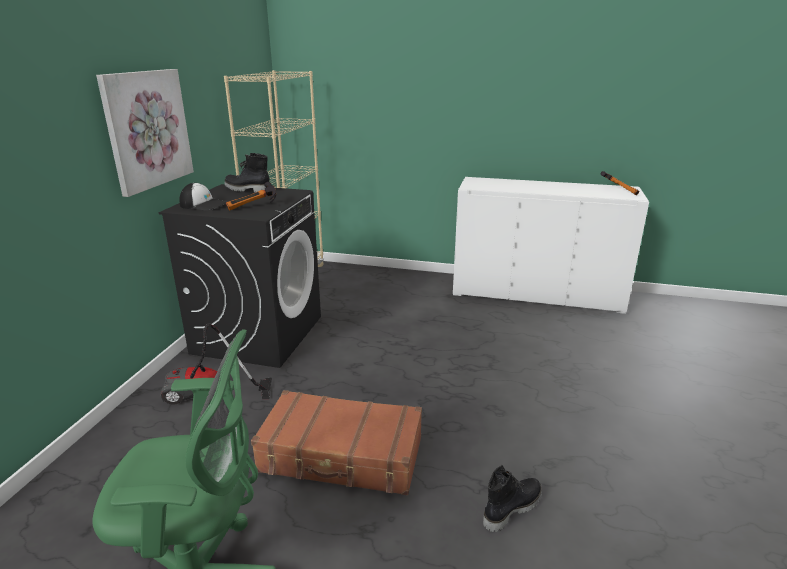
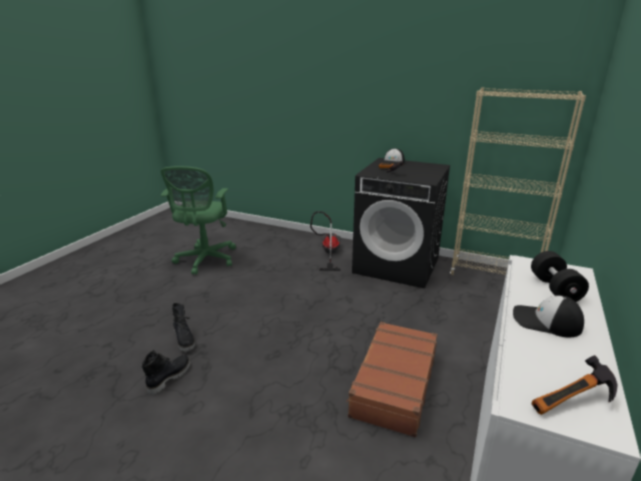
camera: 100 degrees right, 0 degrees up
(147, 129) = (392, 110): picture -> none
(247, 190) = (433, 170): black boot -> black boot (169, 377)
(341, 455) = (259, 290): brown suitcase -> brown suitcase (393, 384)
(505, 184) = (554, 289): none -> black dumbbell
(550, 189) = (546, 321): none -> cap

